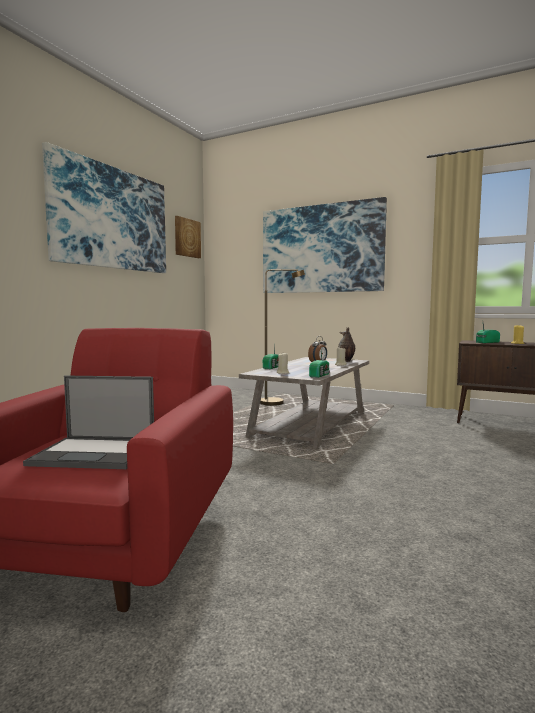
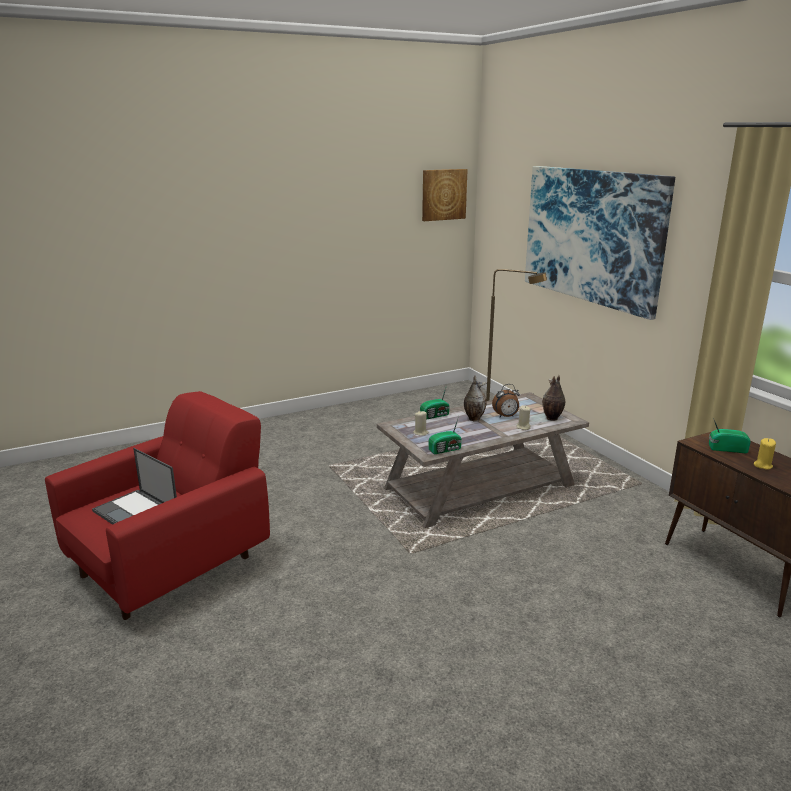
camera: 35 degrees right, 15 degrees up
(112, 218) = (325, 198): picture -> none
(301, 365) = (473, 418): none -> vase

